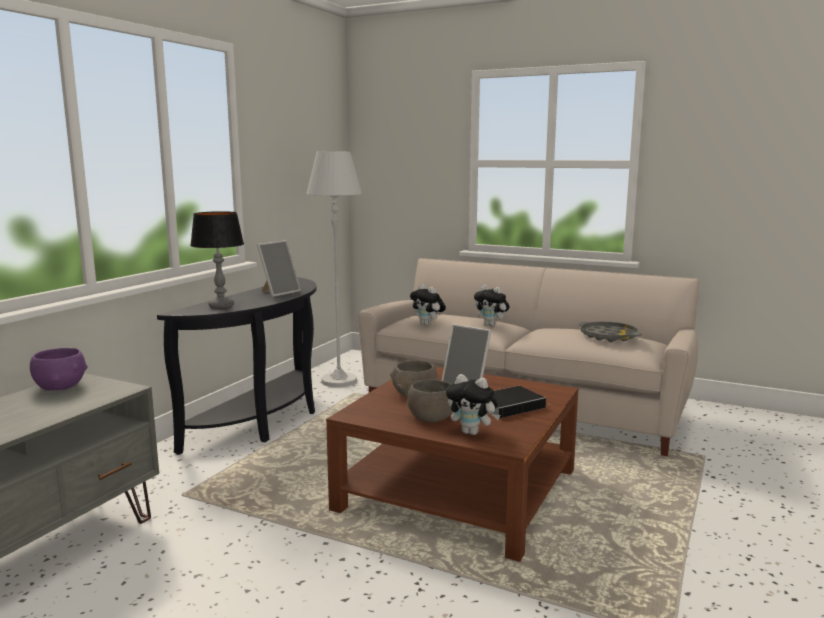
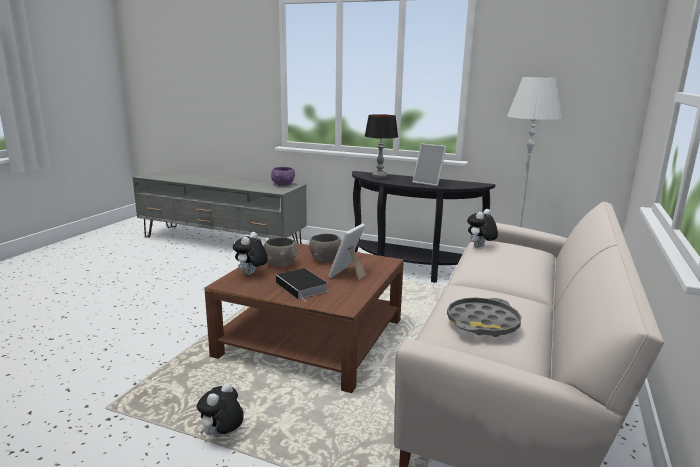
camera: 85 degrees right, 5 degrees up
(491, 325) = (499, 271): plush toy -> plush toy (222, 436)

